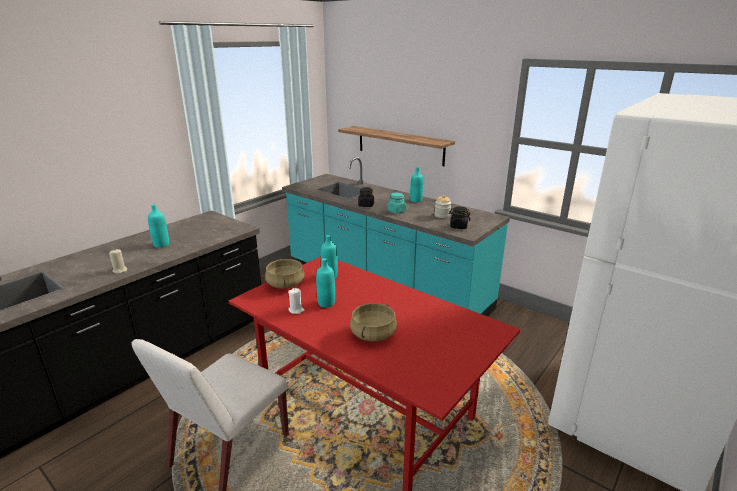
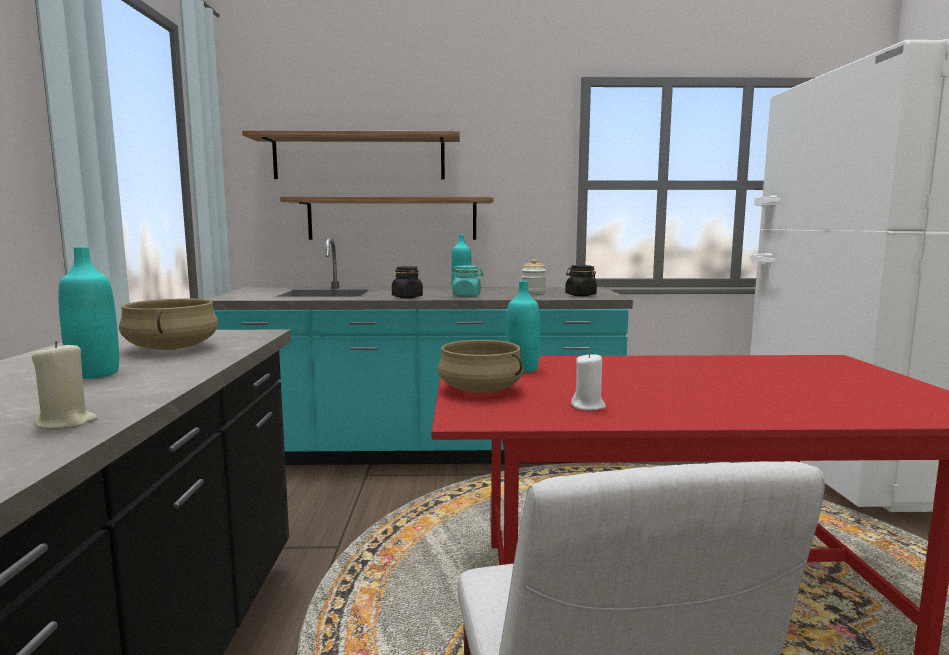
camera: 40 degrees left, 15 degrees down
(326, 303) = (605, 389): turquoise bottle -> none
(373, 334) = (758, 395): beige cooking pot -> beige cooking pot (173, 348)
(385, 106) = (359, 158): none -> shelf

